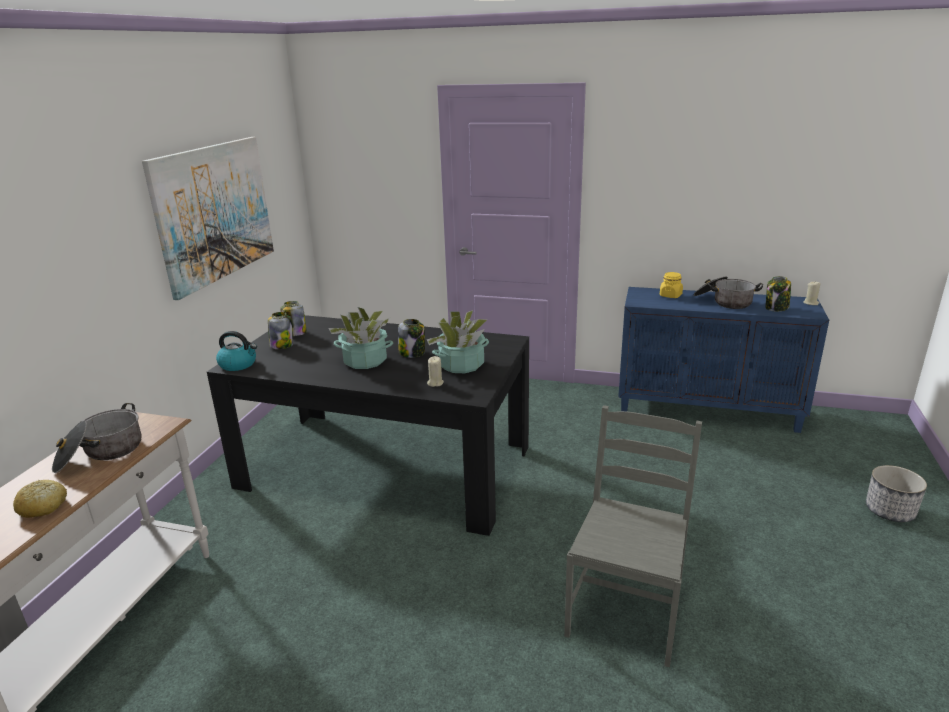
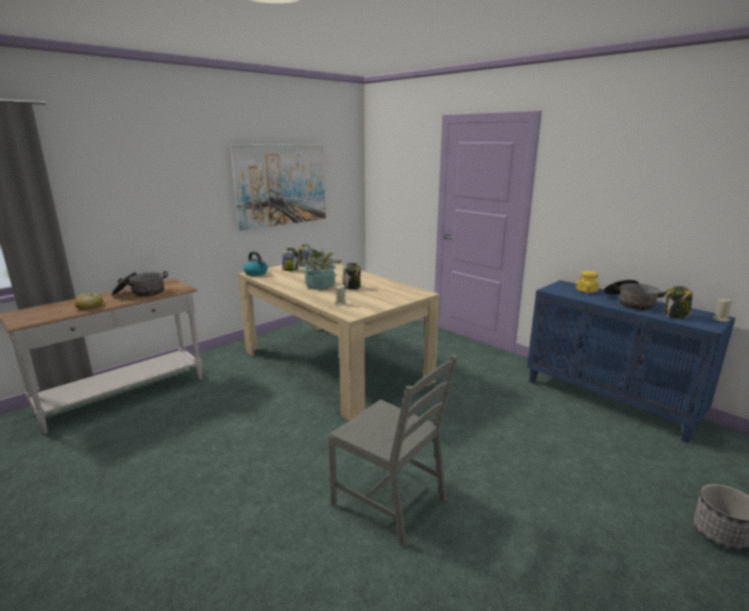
camera: 30 degrees right, 5 degrees down
(386, 467) = (334, 365): black dining table -> beige dining table
(461, 365) = (371, 298): potted plant -> none
(626, 610) = (391, 501): grey chair -> grey chair turned 75 degrees clockwise

